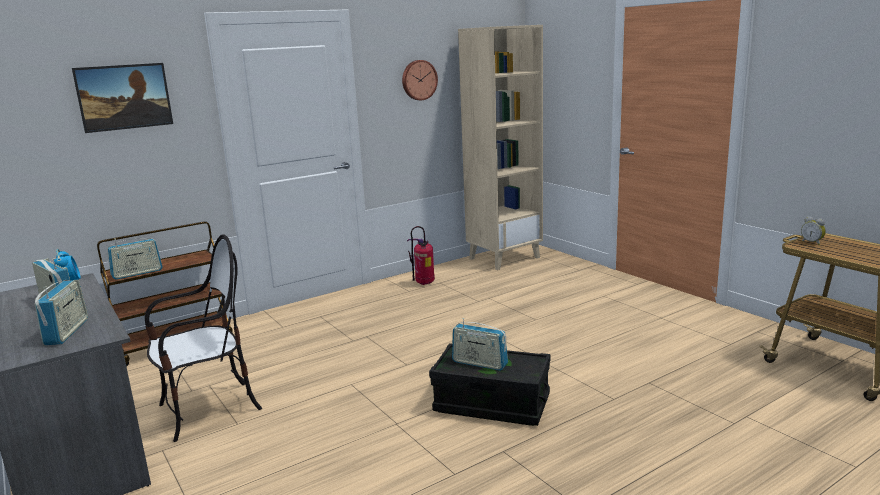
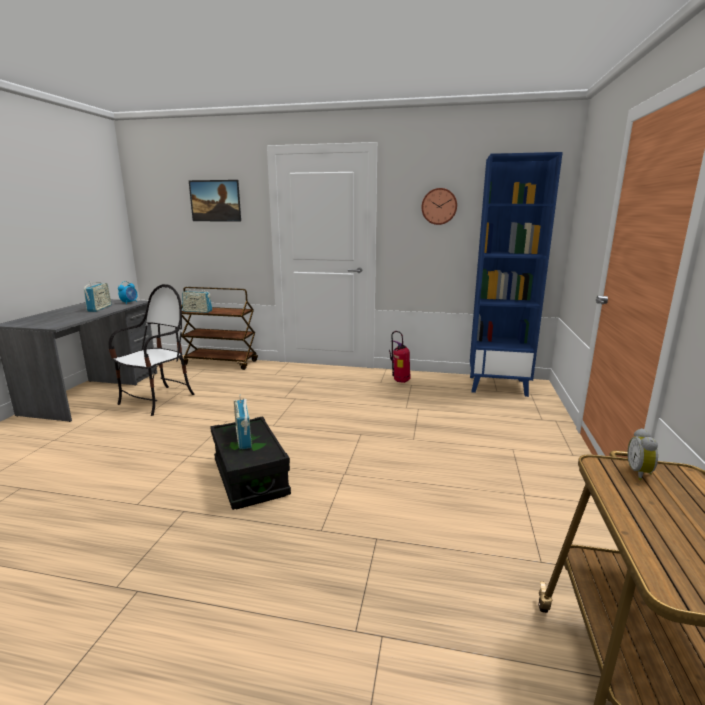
camera: 45 degrees right, 0 degrees up
(67, 332) = (58, 320): radio -> none
(208, 410) = (157, 400): chair -> chair turned 75 degrees counterclockwise
(504, 258) = (498, 386): beige bookcase -> blue bookcase

